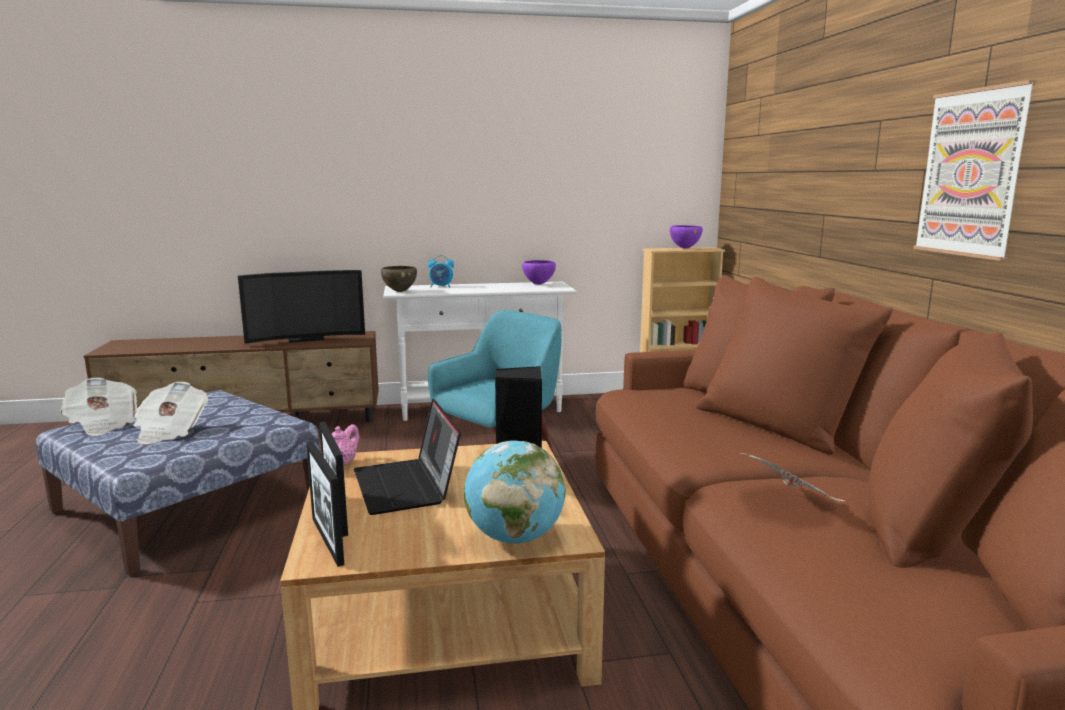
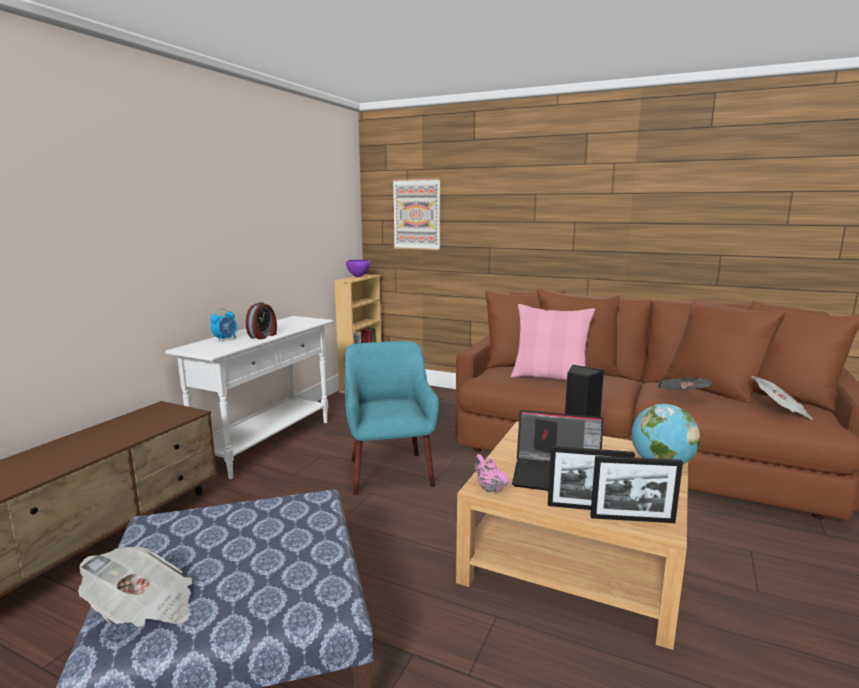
camera: 55 degrees left, 0 degrees up
(170, 431) = (254, 563): newspaper -> newspaper (780, 411)
(305, 339) = (118, 431): television -> none
(399, 291) = (212, 351): brown bowl -> none
(469, 290) = (263, 336): none -> alarm clock
(538, 284) = (290, 321): purple bowl -> none
(702, 417) = (549, 378): none -> pink pillow
(971, 173) = (611, 225): picture -> picture (417, 214)

